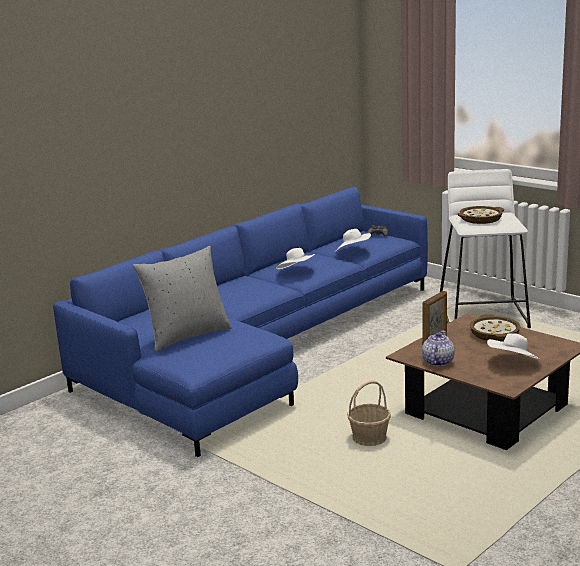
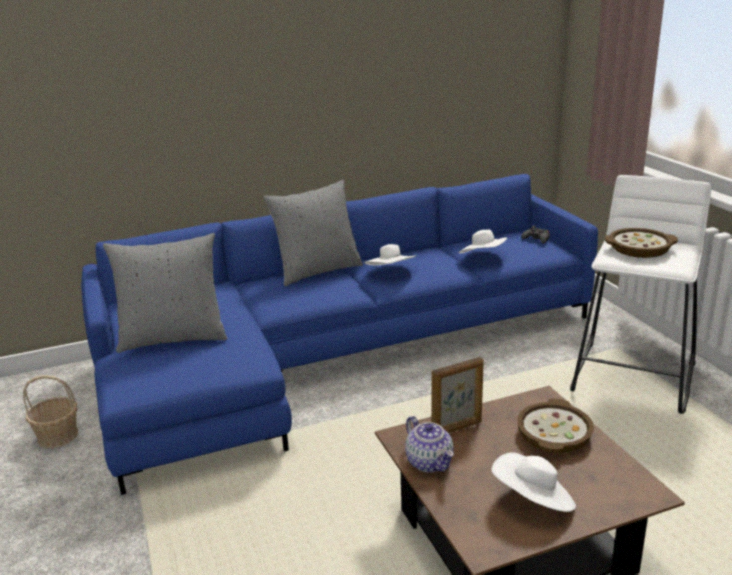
camera: 25 degrees right, 5 degrees up
(237, 280) = (317, 271): none -> grey pillow
(369, 438) = (324, 536): basket -> basket (58, 436)
(437, 362) = (430, 462): teapot -> teapot turned 105 degrees clockwise

